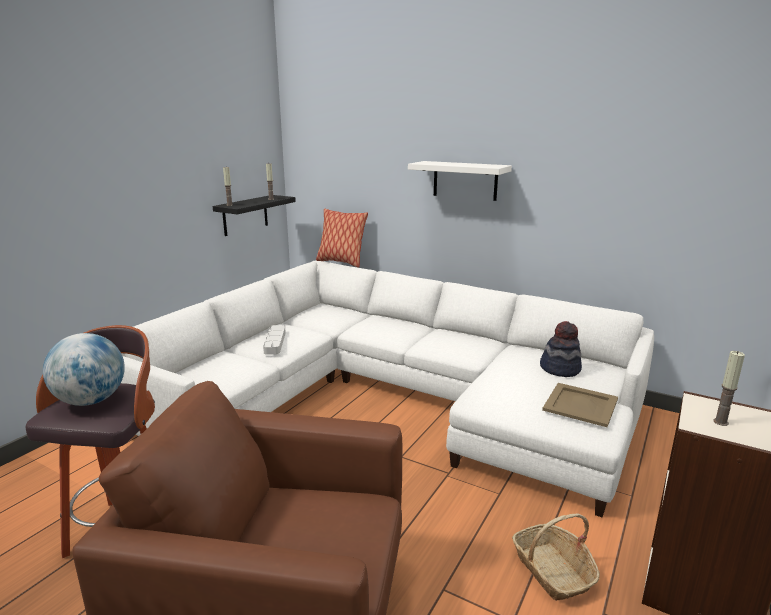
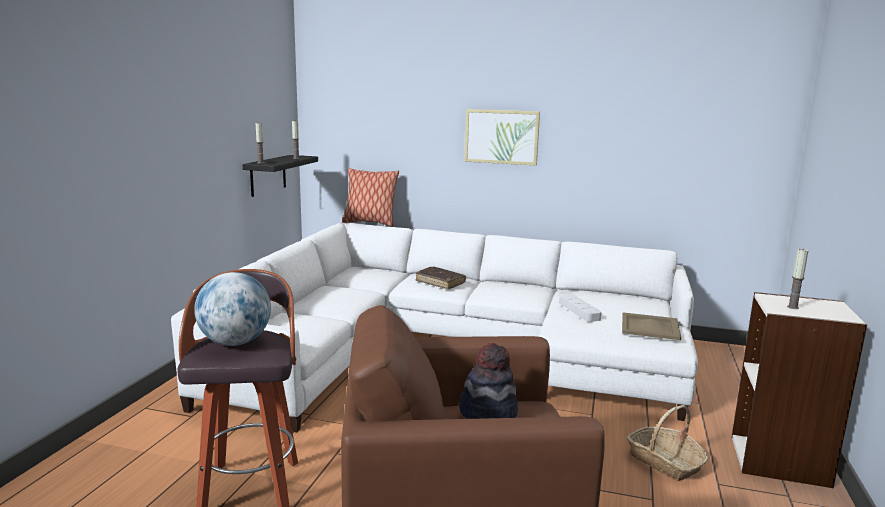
camera: 15 degrees left, 5 degrees down
(275, 342) = (334, 300): grey tray -> grey tray (579, 310)
(389, 328) = (440, 282): none -> brown book
(465, 180) = (501, 136): white shelf -> picture
(560, 369) = (616, 303): hat -> hat (488, 413)

